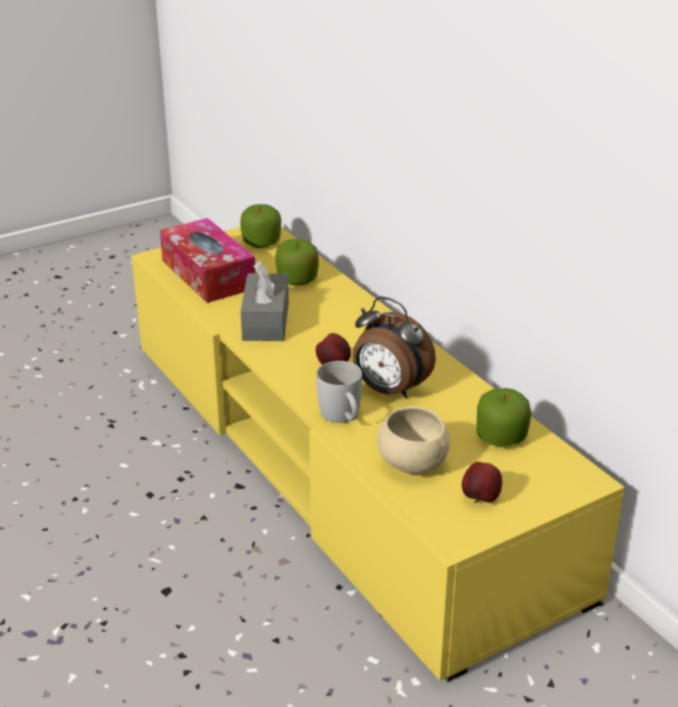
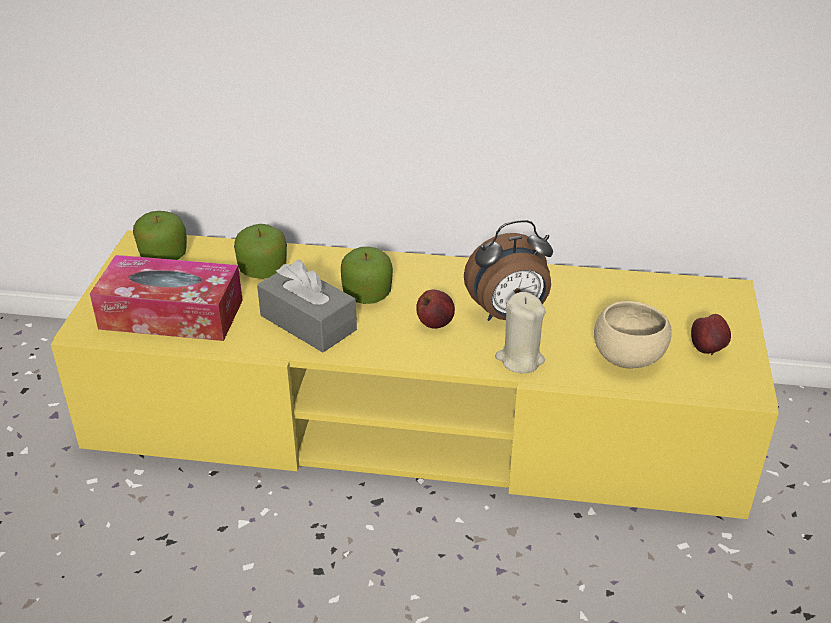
camera: 50 degrees left, 5 degrees up
(342, 417) = (519, 359): white mug -> beige candle
(501, 437) = (636, 297): apple -> apple (367, 294)

